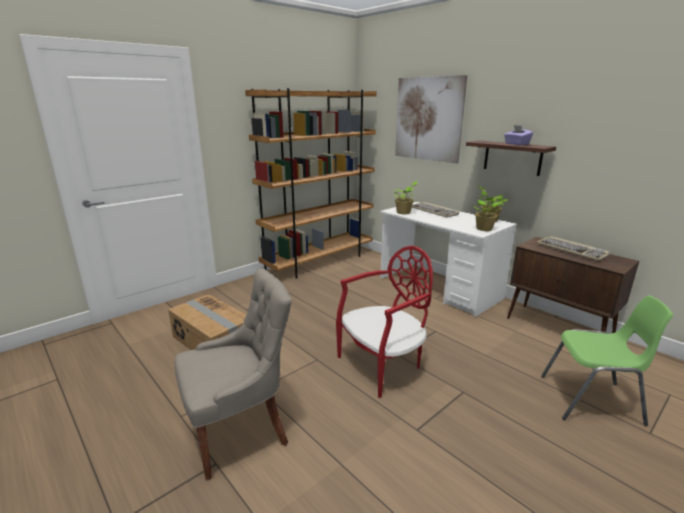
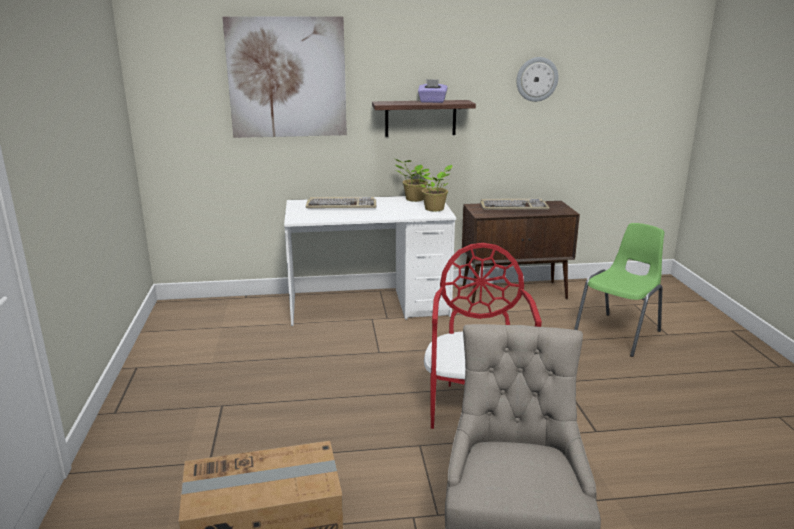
camera: 55 degrees left, 0 degrees up
(319, 262) = (165, 346): brown bookcase -> none
(404, 213) = (318, 217): potted plant -> none
(631, 132) = (536, 79): none -> wall clock

